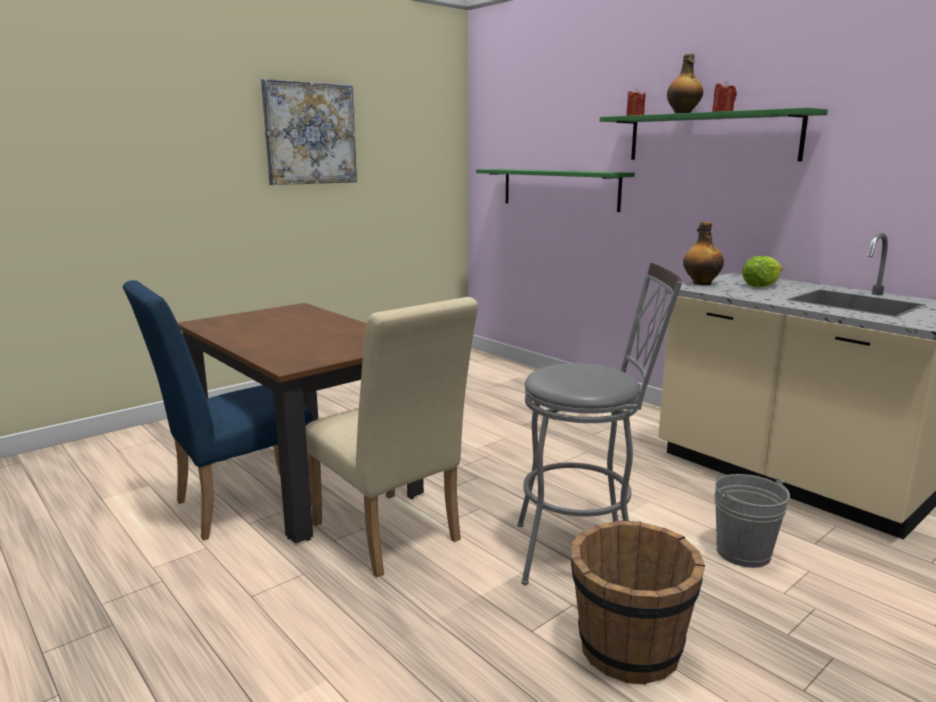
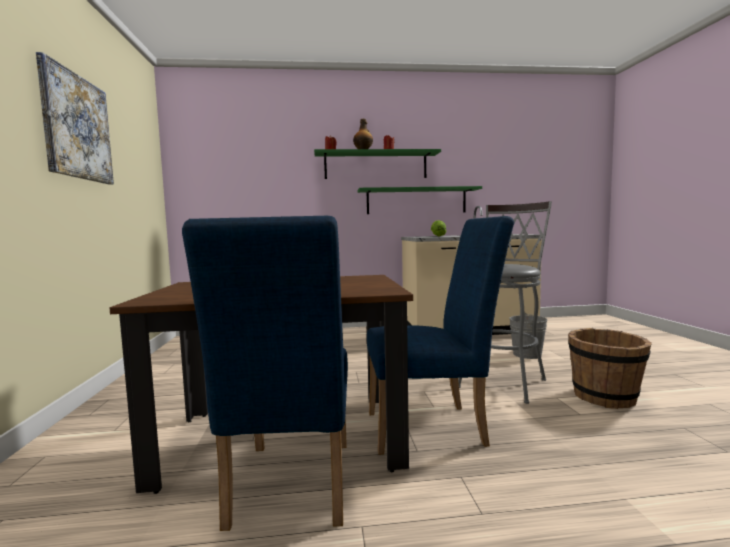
camera: 55 degrees left, 10 degrees down
(391, 537) = (434, 427): beige chair -> blue chair
(559, 189) = (266, 200): green shelf -> green shelf (416, 201)
(701, 283) = (418, 237): bottle -> none

